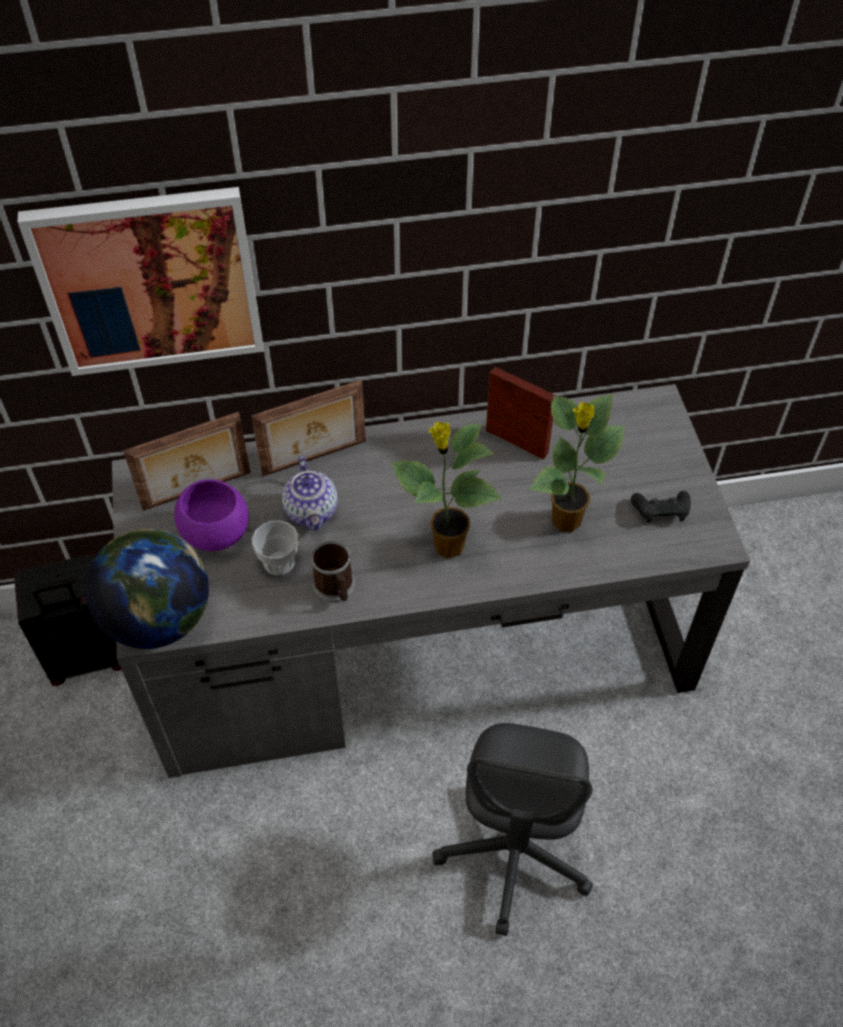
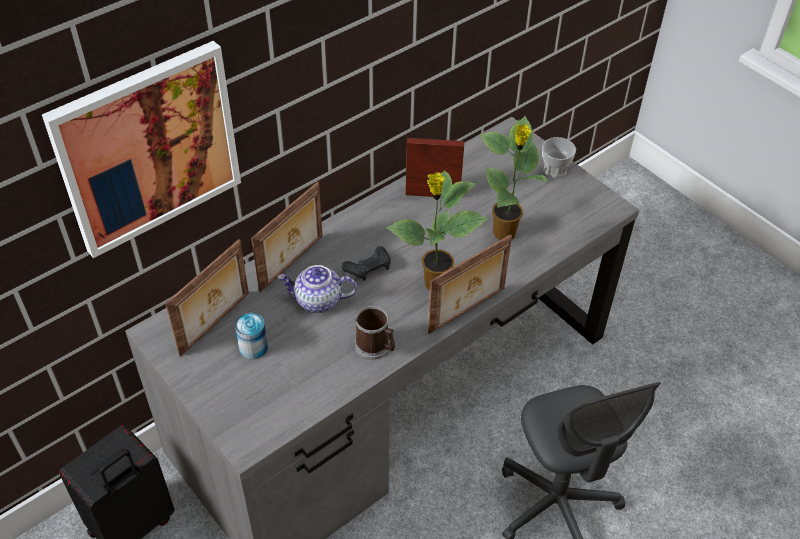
camera: 30 degrees left, 5 degrees down
(159, 618) = (253, 429): globe -> none
(216, 533) = (253, 347): purple bowl -> can
(279, 562) = (319, 347): cup -> cup (555, 170)
(312, 511) = (318, 301): teapot -> teapot turned 135 degrees clockwise
(460, 593) = (467, 311): none -> picture frame
(661, 511) = (562, 201): black game controller -> black game controller (368, 268)

